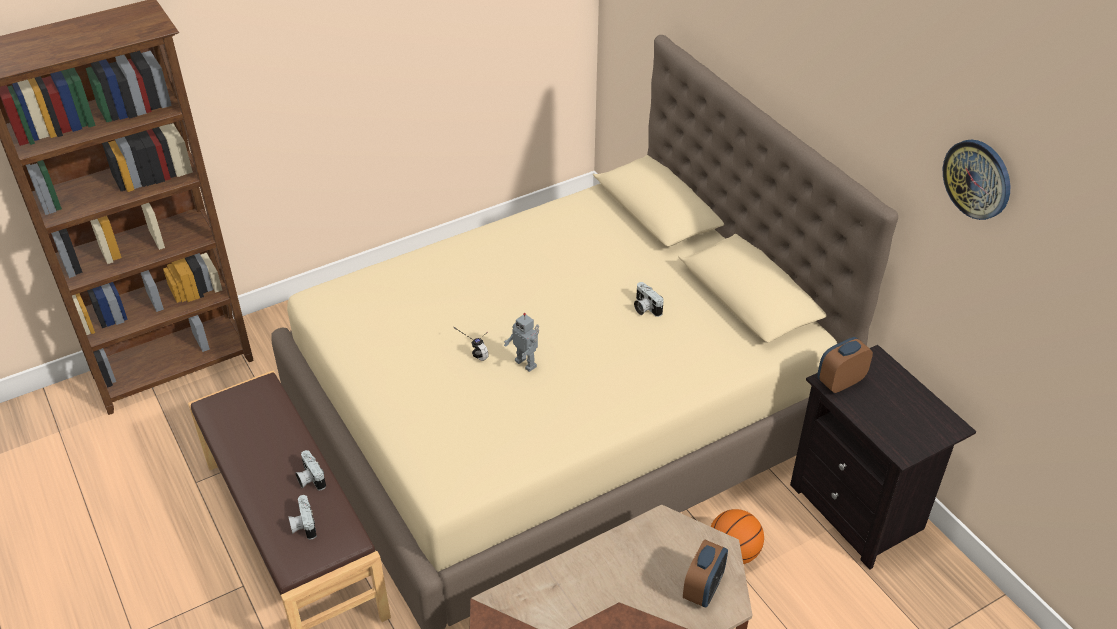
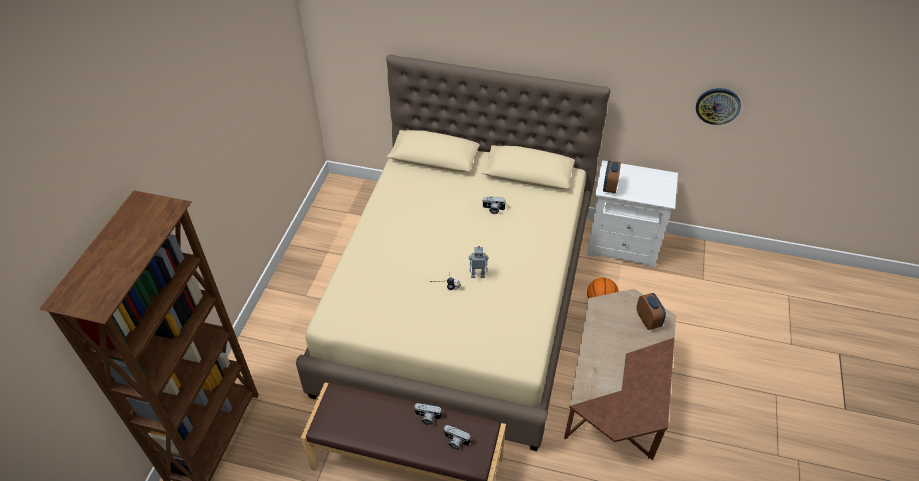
camera: 45 degrees left, 5 degrees up
(860, 509) = (622, 245): black nightstand -> white nightstand
(977, 179) = (656, 50): wall clock -> wall clock (718, 105)

